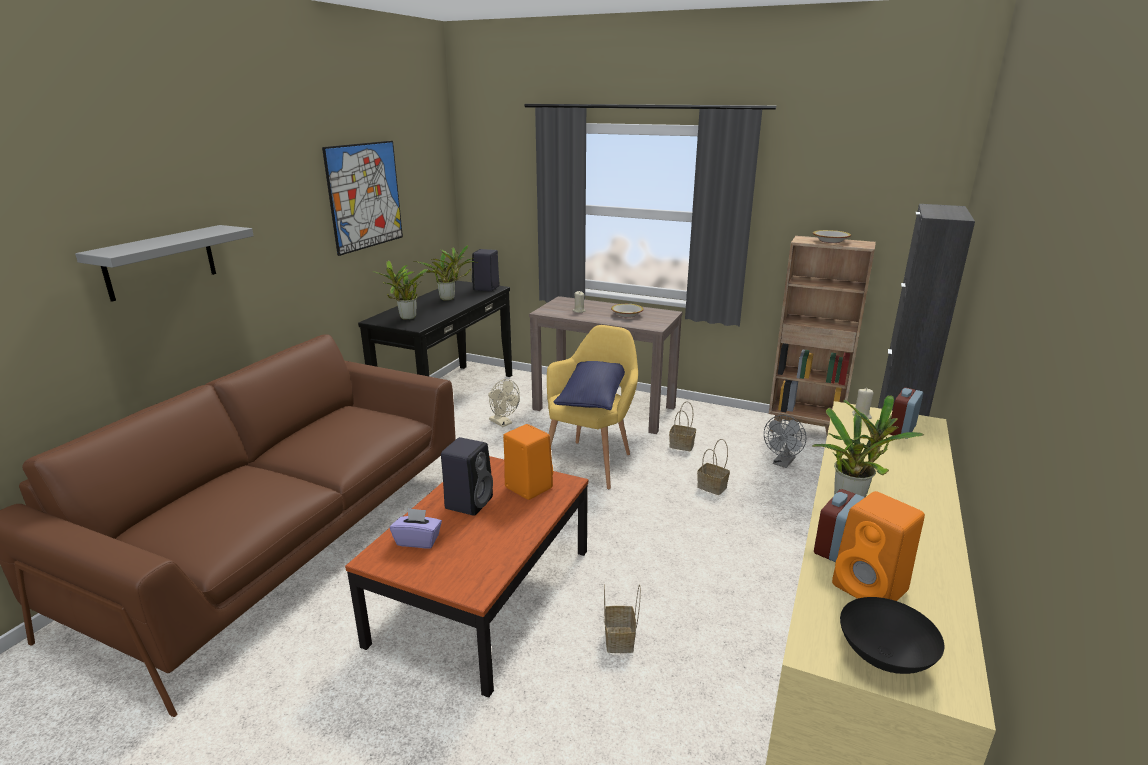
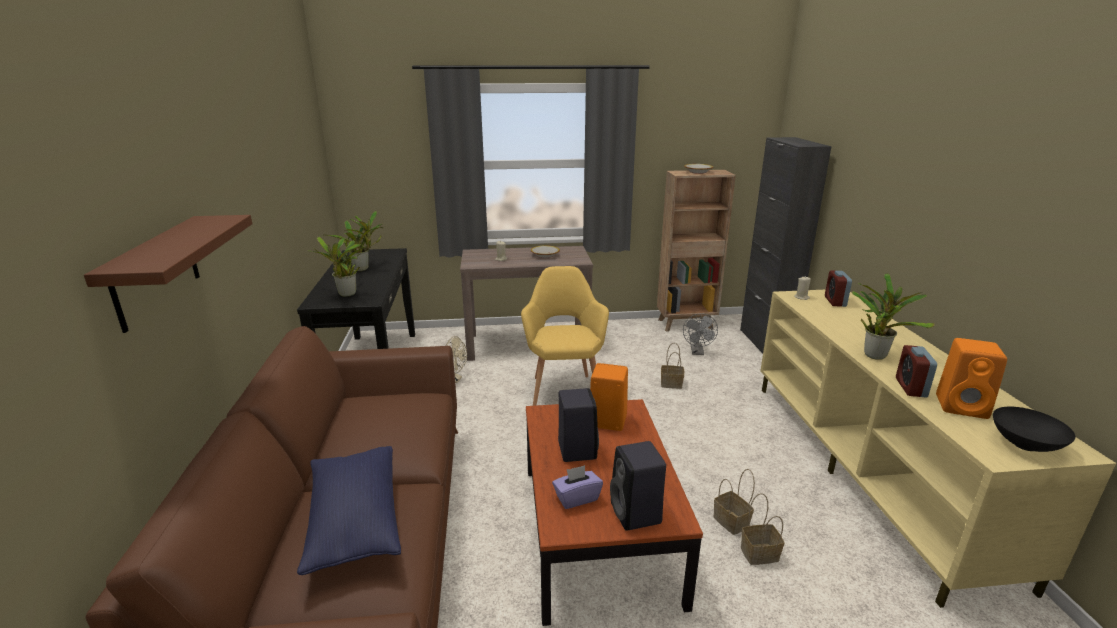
camera: 30 degrees left, 0 degrees up
(160, 262) = (155, 271): grey shelf -> brown shelf
(365, 196) = (281, 169): picture -> none
(486, 288) = (386, 253): black speaker -> black speaker (637, 514)
(592, 398) = (570, 333): blue pillow -> blue pillow (354, 521)
(682, 445) = (618, 358): basket -> basket (760, 553)

